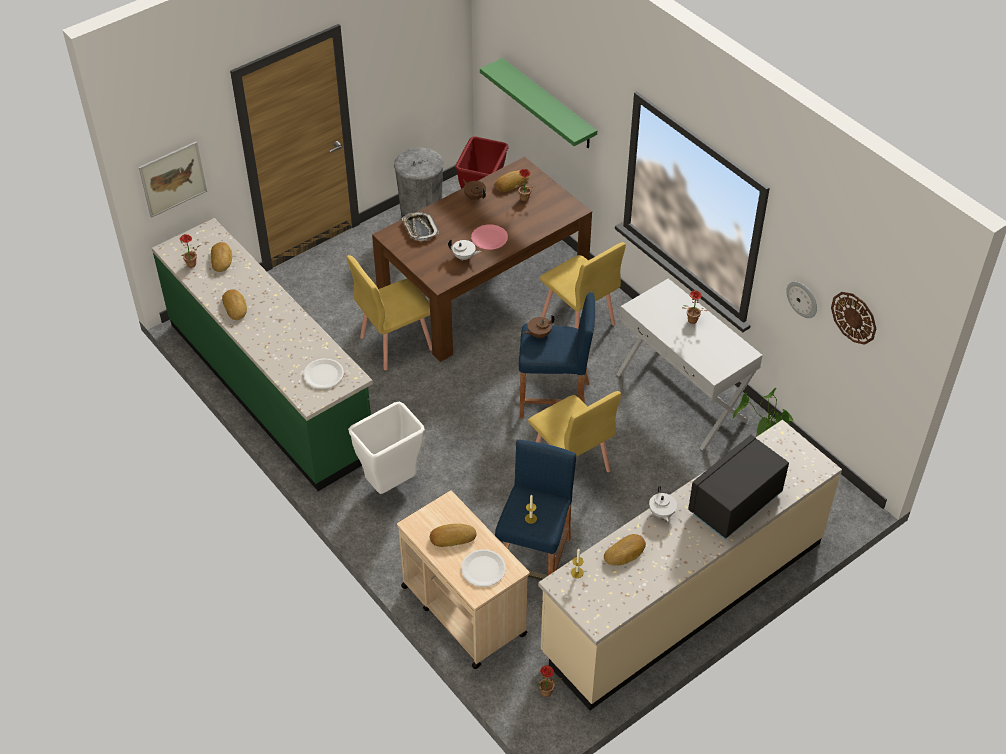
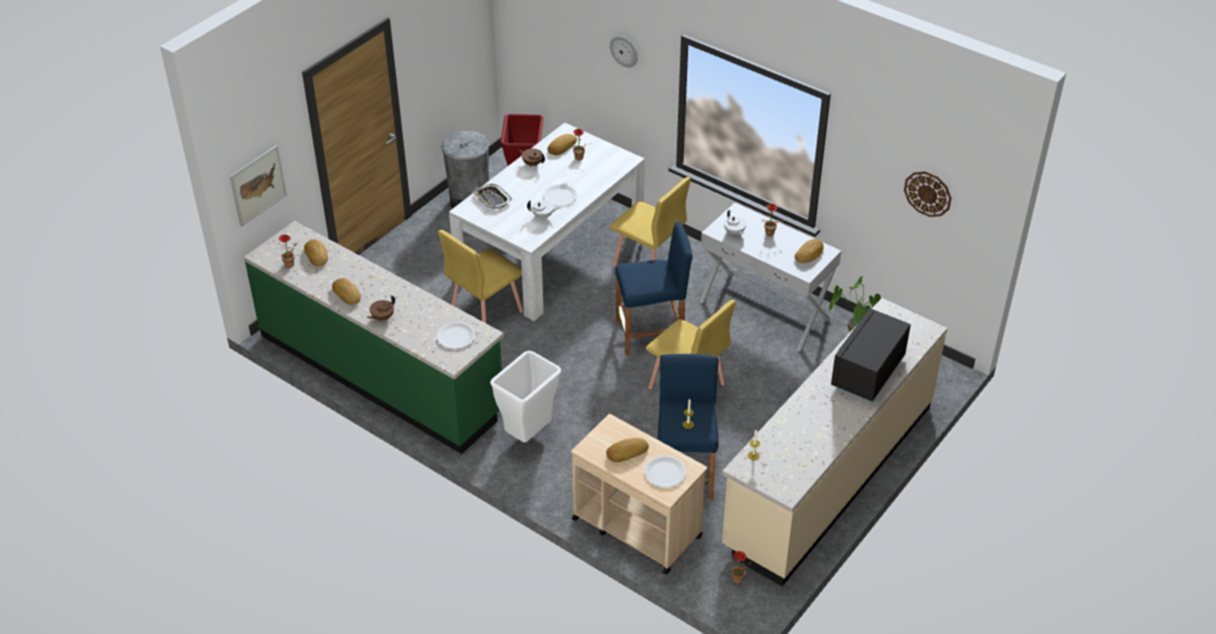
camera: 15 degrees left, 5 degrees down
(484, 289) = (551, 251): brown dining table -> white dining table
(489, 238) = (560, 196): pink plate -> white plate
(539, 334) = (634, 270): brown teapot -> brown teapot (382, 317)
(548, 104) = (585, 67): green shelf -> none
(625, 553) = (789, 431): bread -> bread (809, 254)
(661, 513) = (808, 393): white teapot -> white teapot (734, 232)
(802, 299) = (873, 189): wall clock -> wall clock (624, 51)

